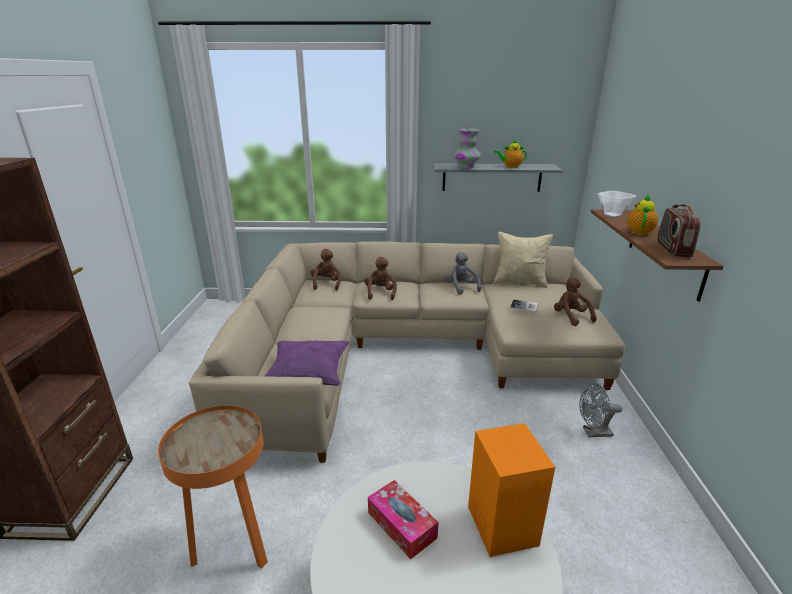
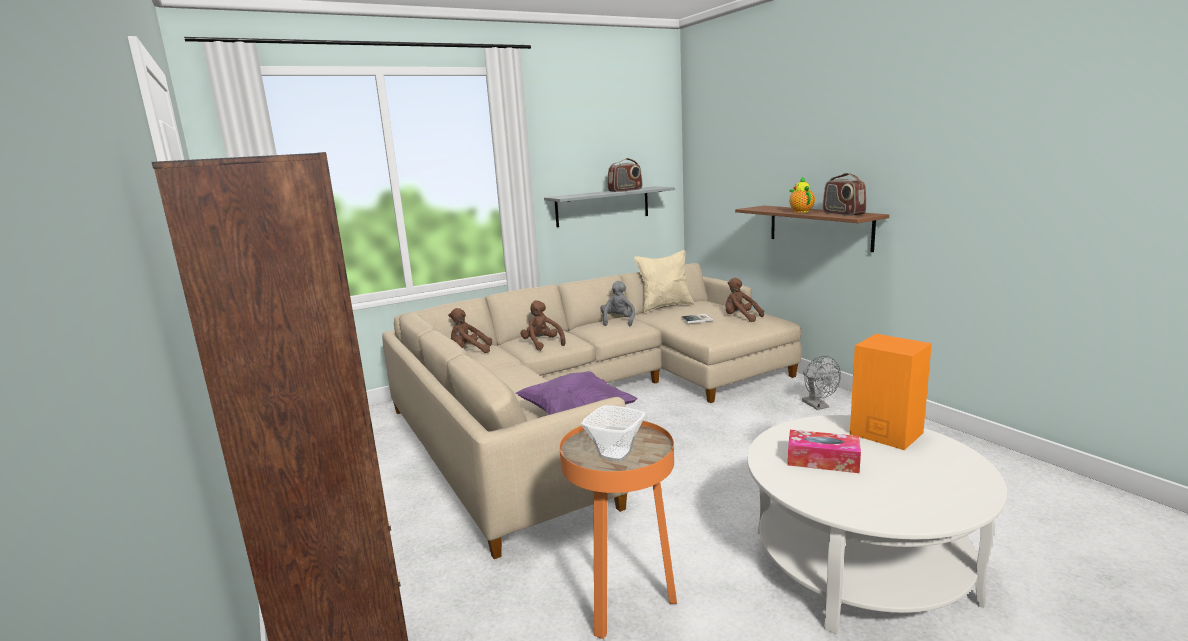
camera: 30 degrees left, 10 degrees down
(326, 284) = (469, 351): brown plush toy -> brown plush toy turned 60 degrees counterclockwise
(461, 288) = (618, 321): grey plush toy -> grey plush toy turned 60 degrees clockwise
(466, 167) = (585, 194): vase -> none
(510, 167) = (625, 190): teapot -> radio
(593, 433) = (818, 406): grey fan -> grey fan turned 75 degrees counterclockwise
(613, 215) = (760, 208): bowl -> bowl (617, 454)

